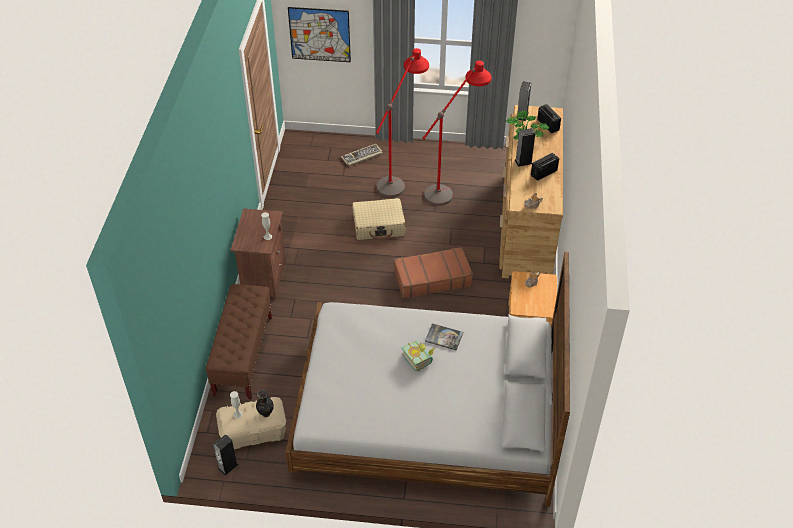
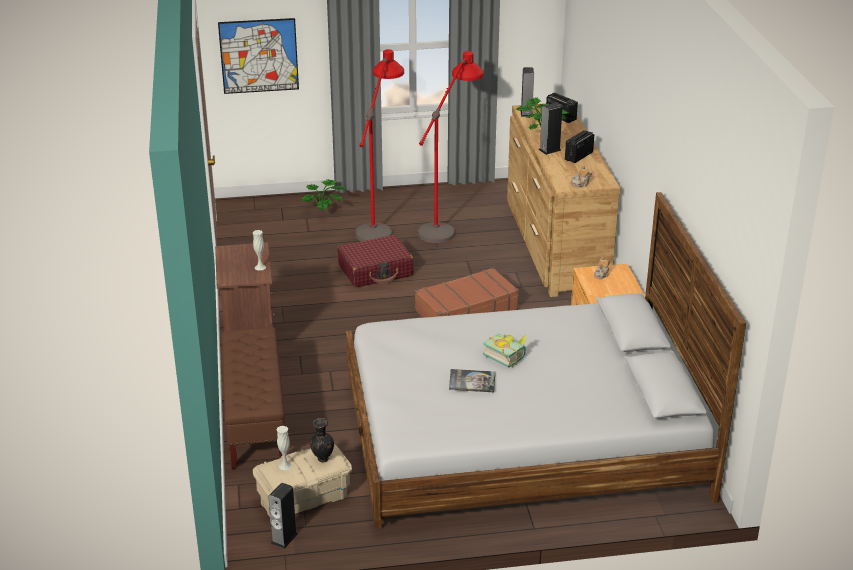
camera: 15 degrees left, 15 degrees down
(362, 156) = (324, 211): keyboard -> potted plant
(379, 225) = (376, 270): beige suitcase -> red suitcase
(444, 337) = (526, 332): book -> book (472, 381)

